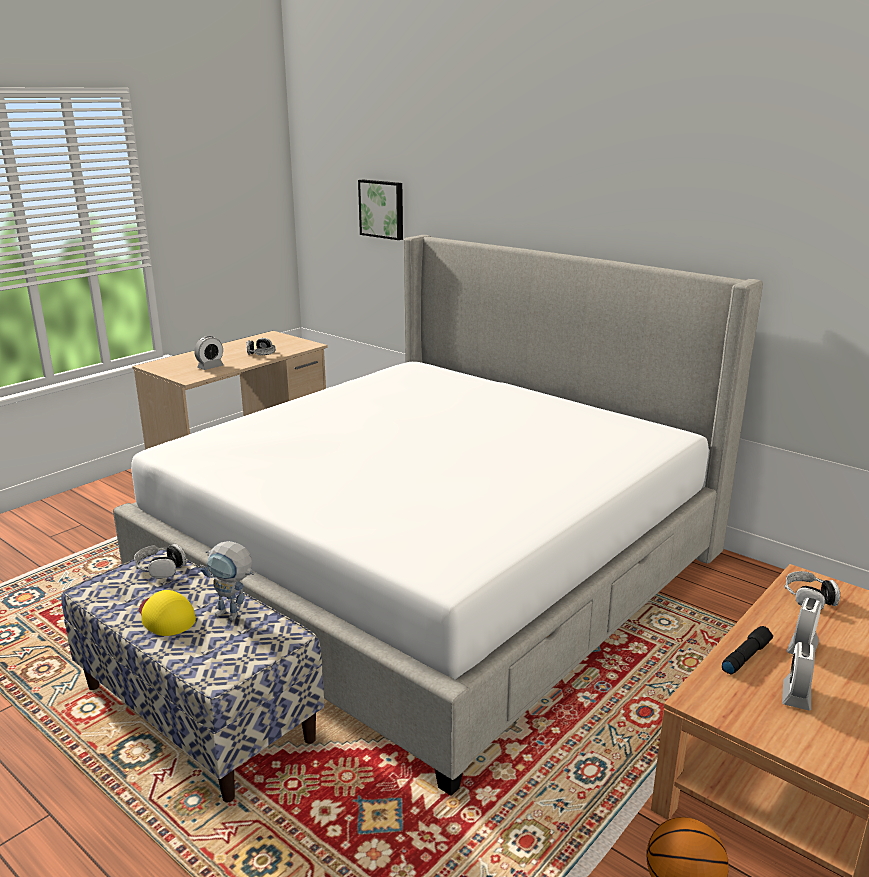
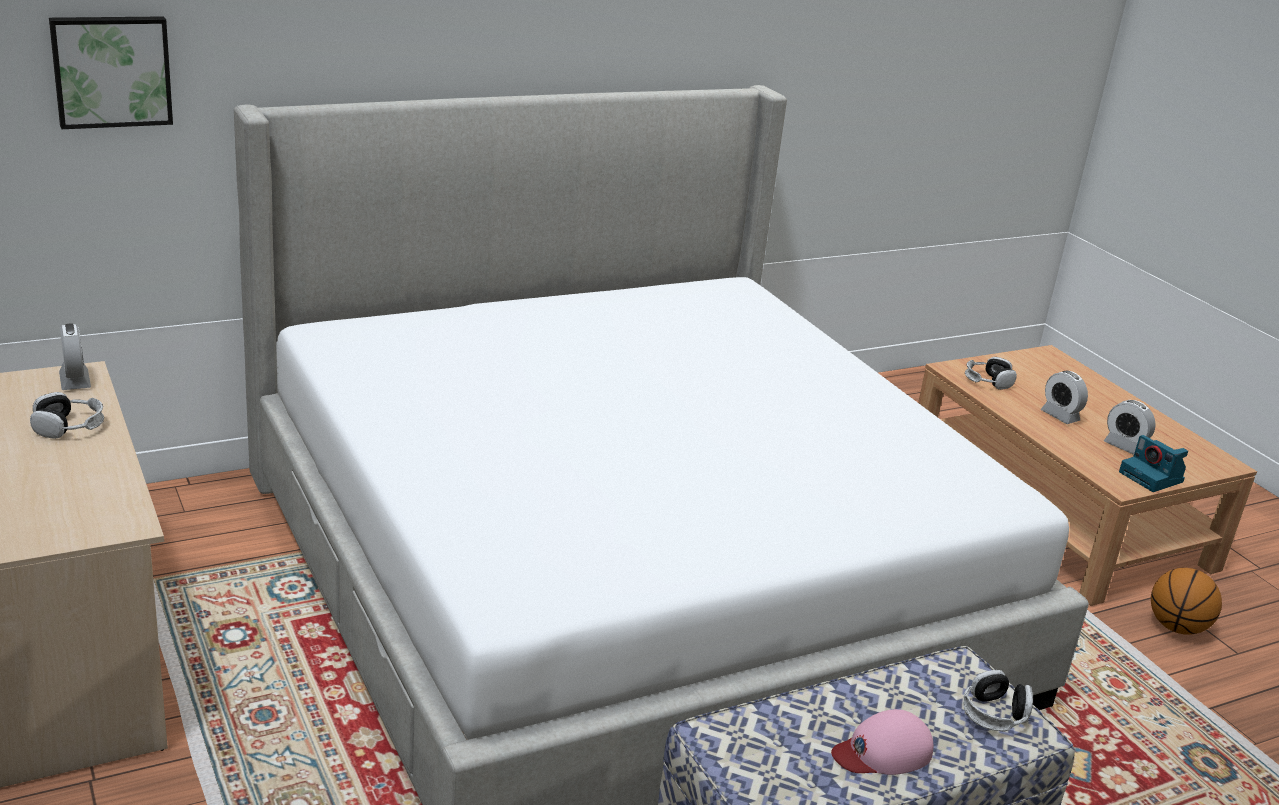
camera: 70 degrees left, 5 degrees up
(160, 568) = (743, 736): headphones -> headphones (994, 714)
(165, 617) = (882, 752): yellow cap -> pink cap
(210, 367) = (80, 490): alarm clock -> alarm clock (75, 381)
(234, 615) = (900, 695): toy robot -> none
(745, 656) = (1065, 442): black flashlight -> none
(748, 721) = (1152, 477): none -> camera

